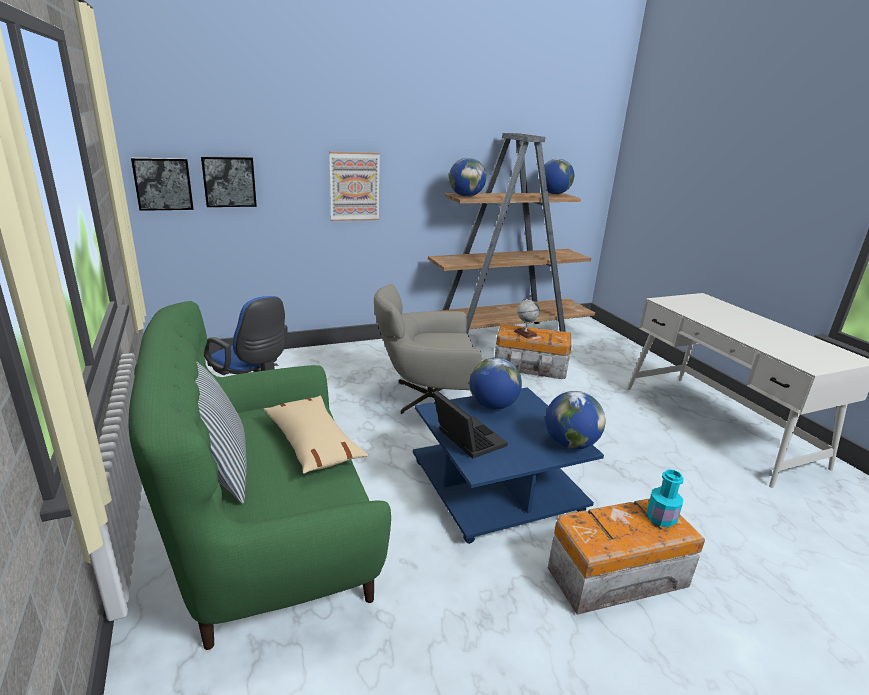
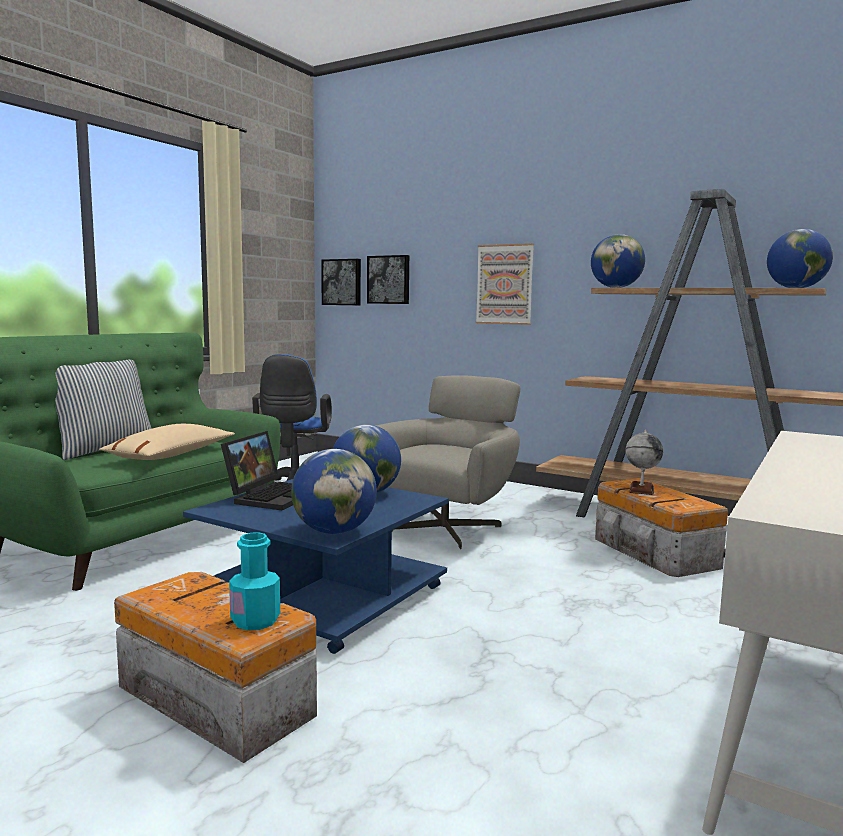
camera: 55 degrees right, 15 degrees down
(425, 398) = (447, 528): grey armchair -> grey armchair turned 75 degrees clockwise

